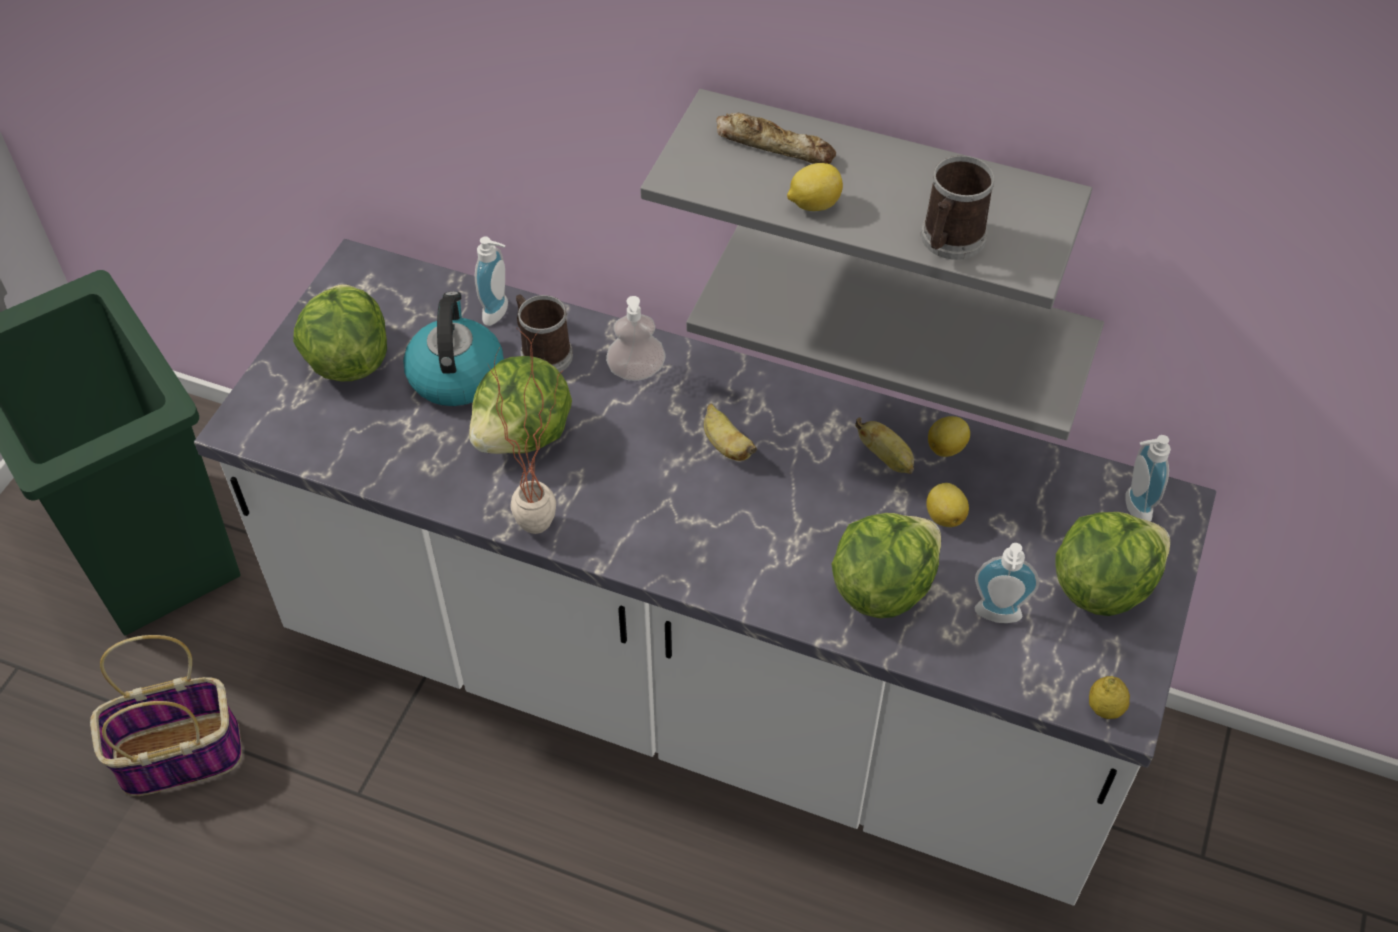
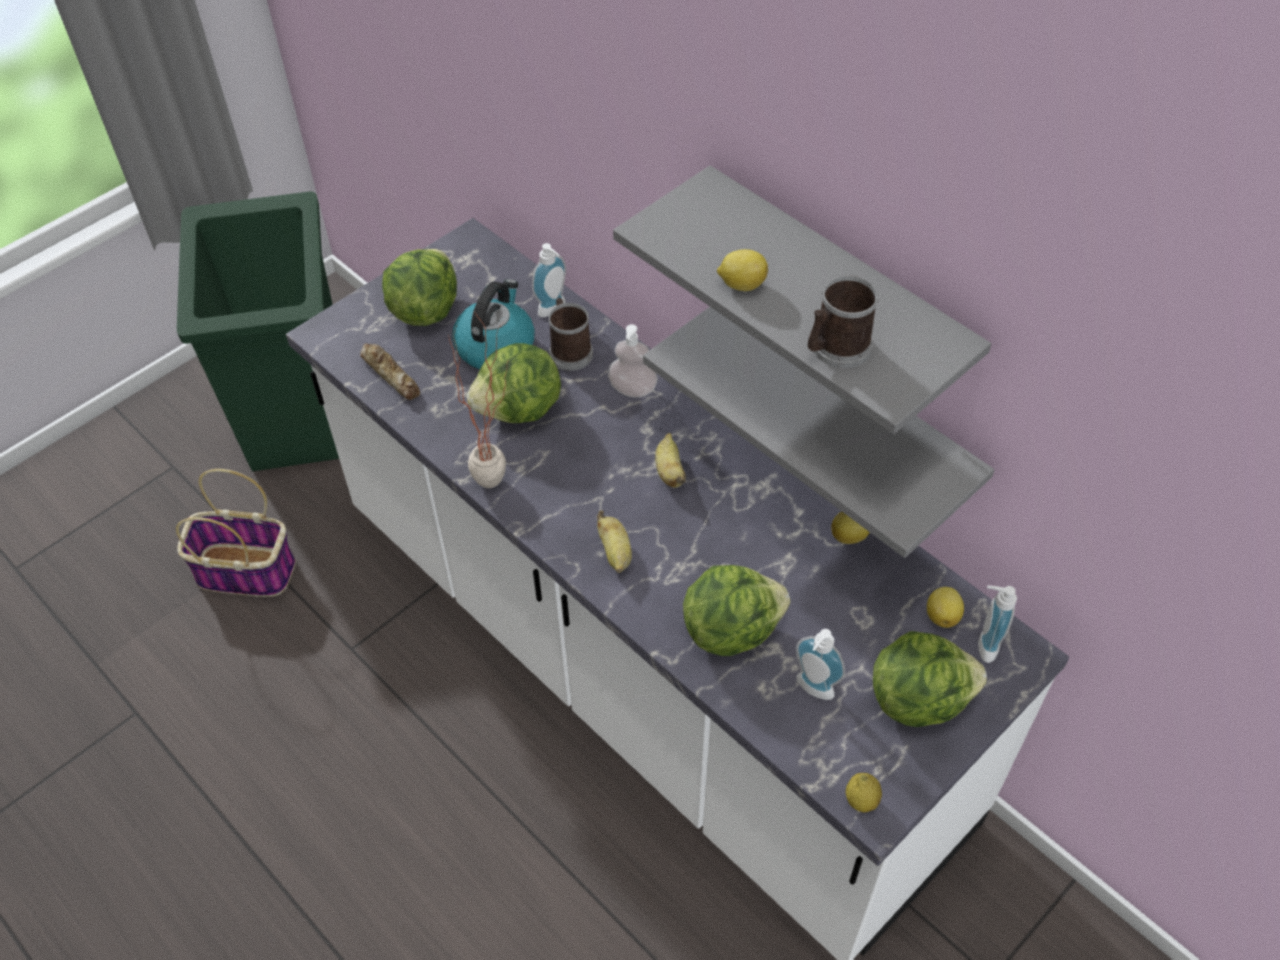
camera: 25 degrees right, 0 degrees up
(774, 145) = (740, 228): bread -> bread (391, 375)
(886, 458) = (794, 527): banana -> banana (615, 553)
(944, 515) = (816, 591): lemon -> lemon (942, 615)

